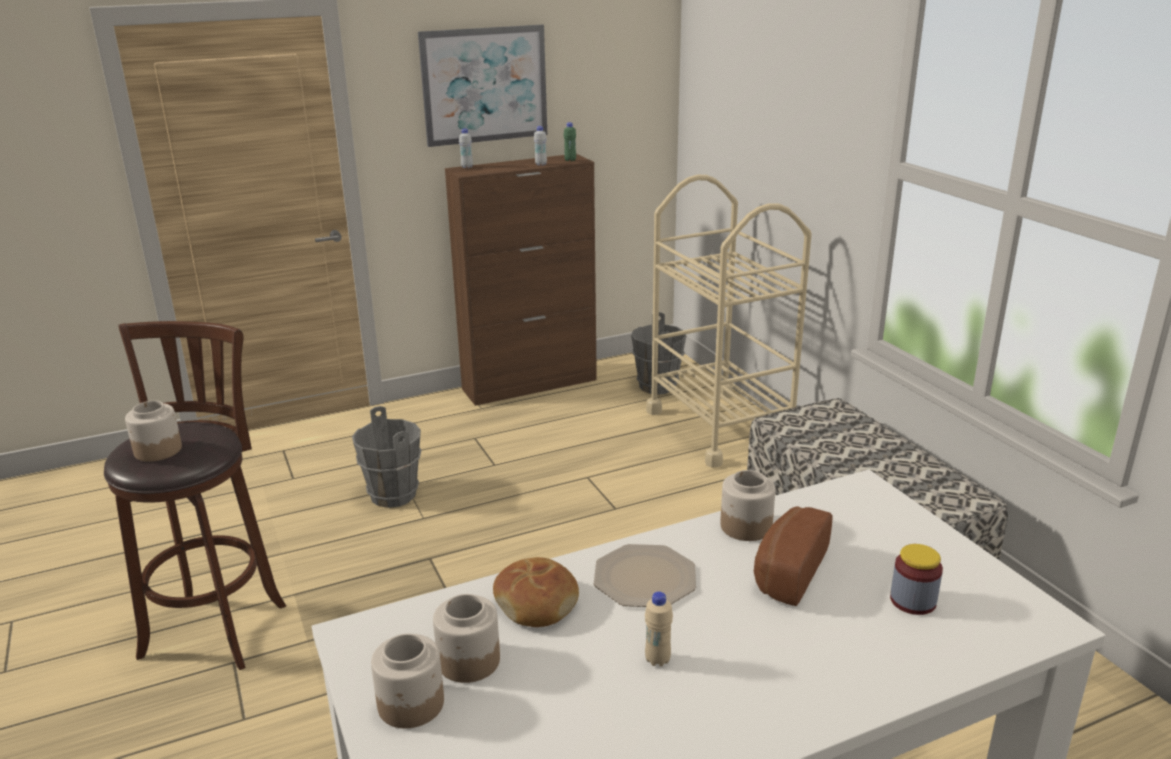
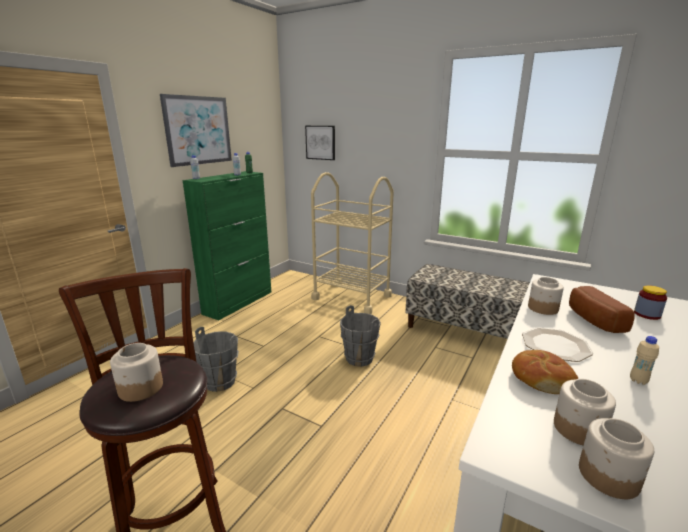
camera: 35 degrees left, 5 degrees down
(530, 384) = (239, 302): brown cabinet -> green cabinet
(657, 386) = (303, 288): grey bucket -> grey bucket (359, 359)
(726, 108) = (320, 142): none -> picture

